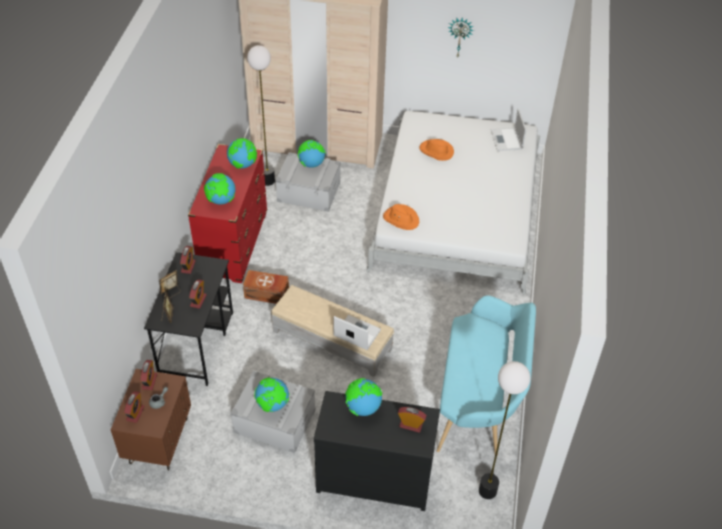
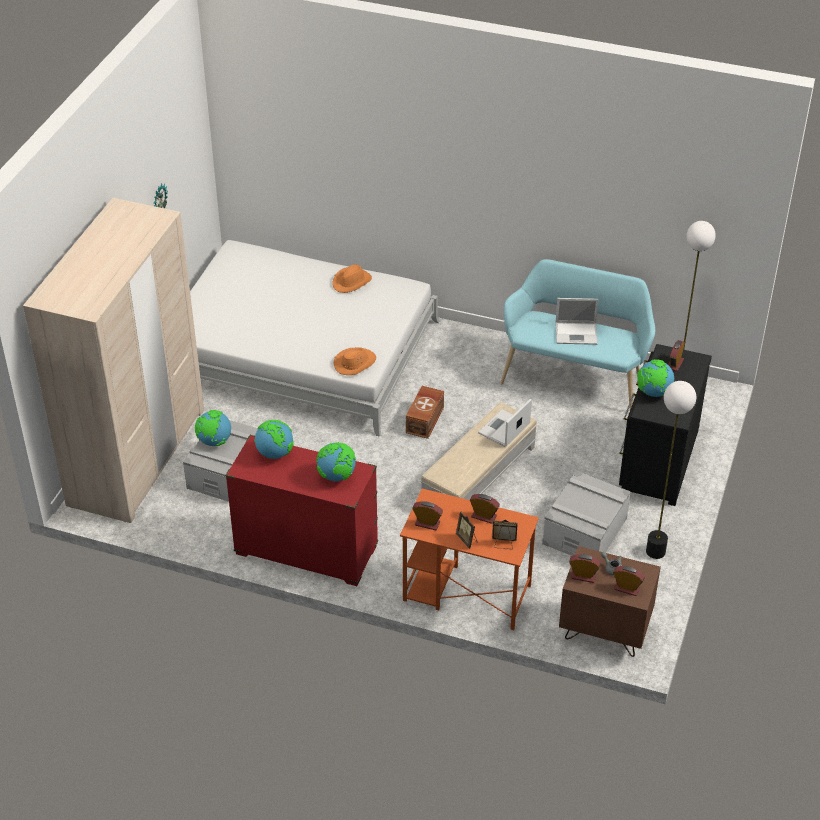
camera: 80 degrees left, 5 degrees down
(197, 343) = (466, 593): black desk -> orange desk
(267, 181) = (195, 511): floor lamp -> floor lamp (655, 552)
(267, 294) = (398, 525): brown storage box -> brown storage box (425, 420)
(272, 405) = (592, 504): globe -> none
(436, 151) = (248, 320): orange hat -> orange hat (352, 282)
(506, 140) = (248, 263): laptop -> laptop (577, 333)

